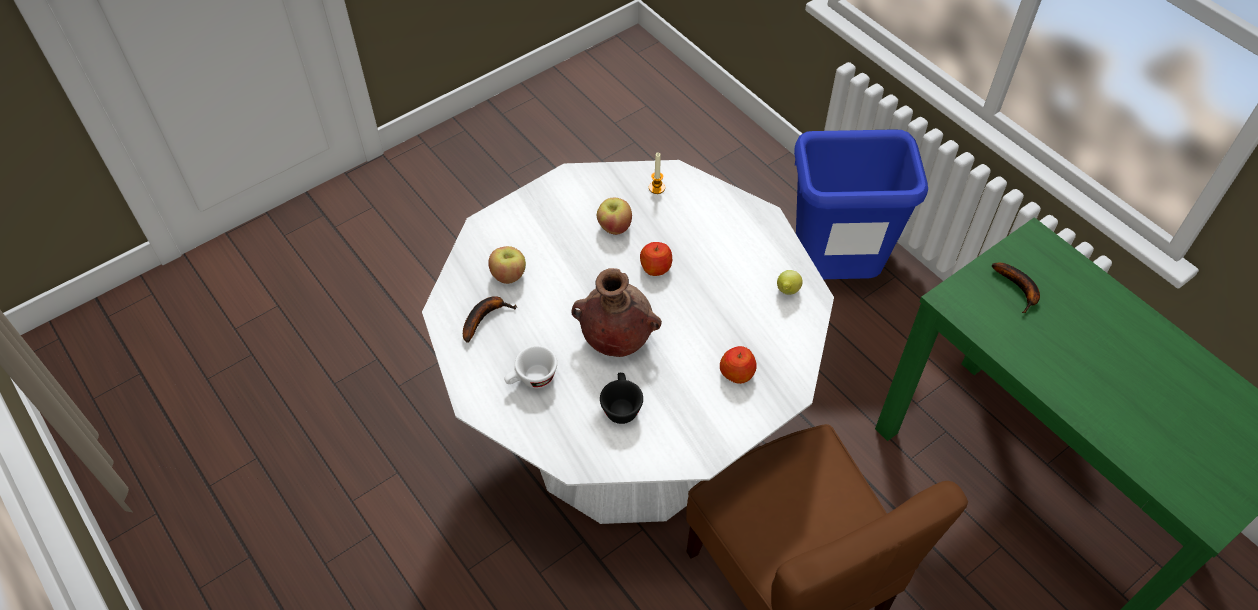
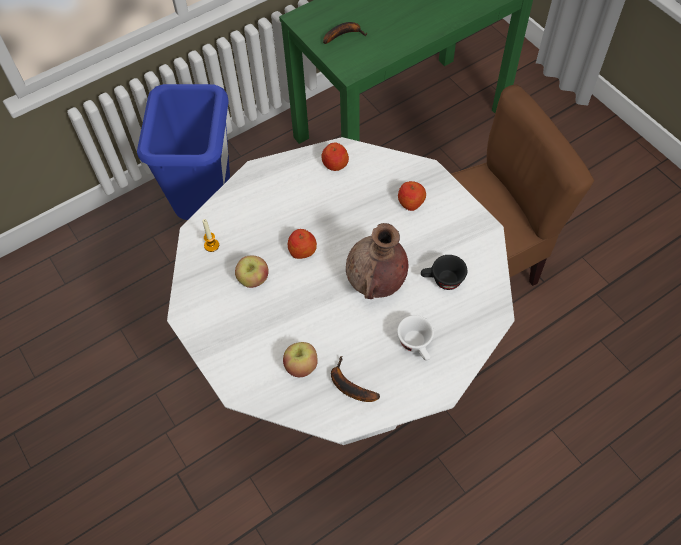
camera: 85 degrees left, 5 degrees up
(787, 291) = (335, 164): lemon -> apple

